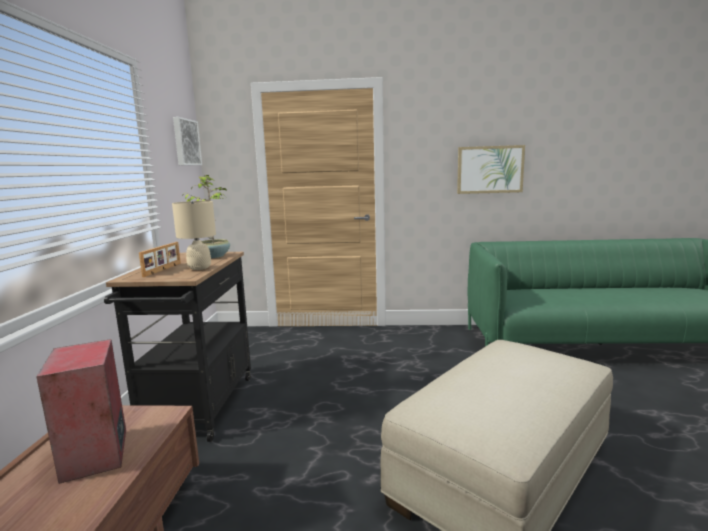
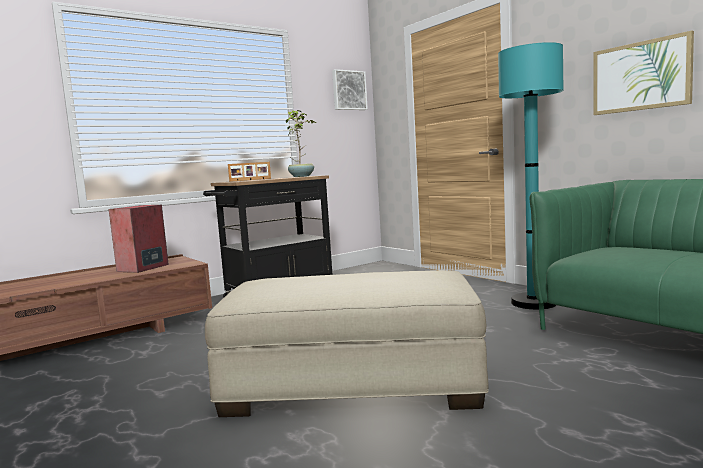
camera: 50 degrees right, 5 degrees down
(198, 268) = (264, 179): beige table lamp -> none
(434, 340) = (533, 303): none -> turquoise floor lamp

